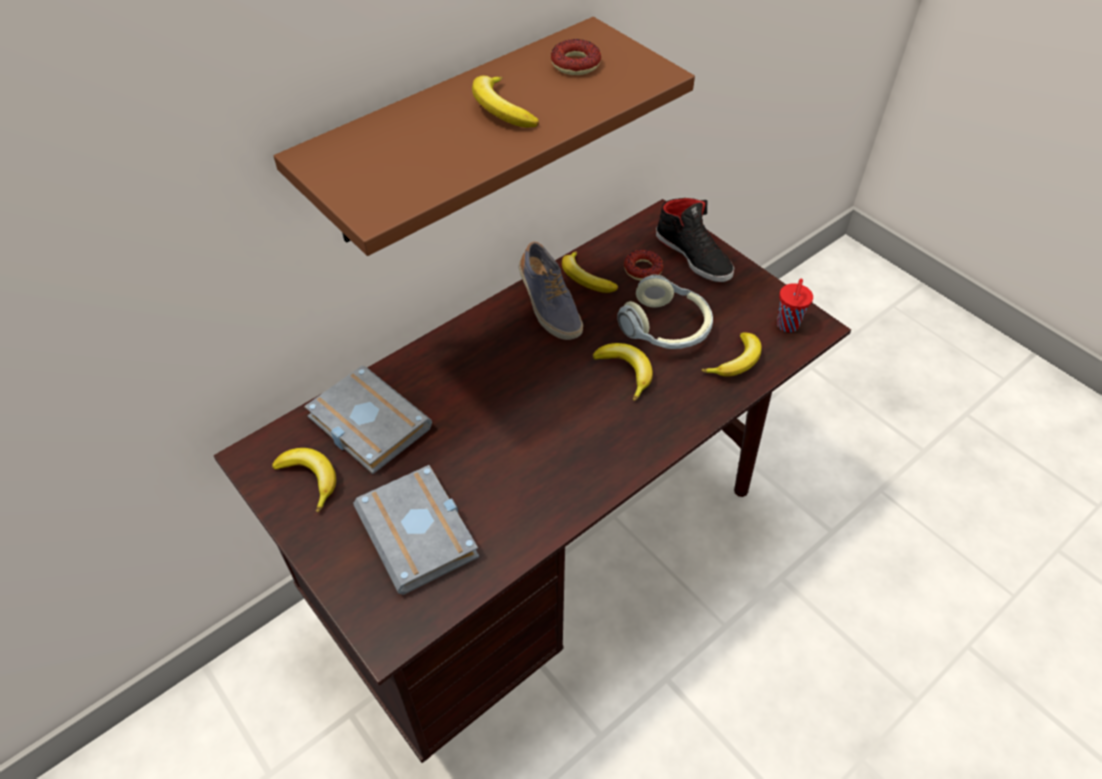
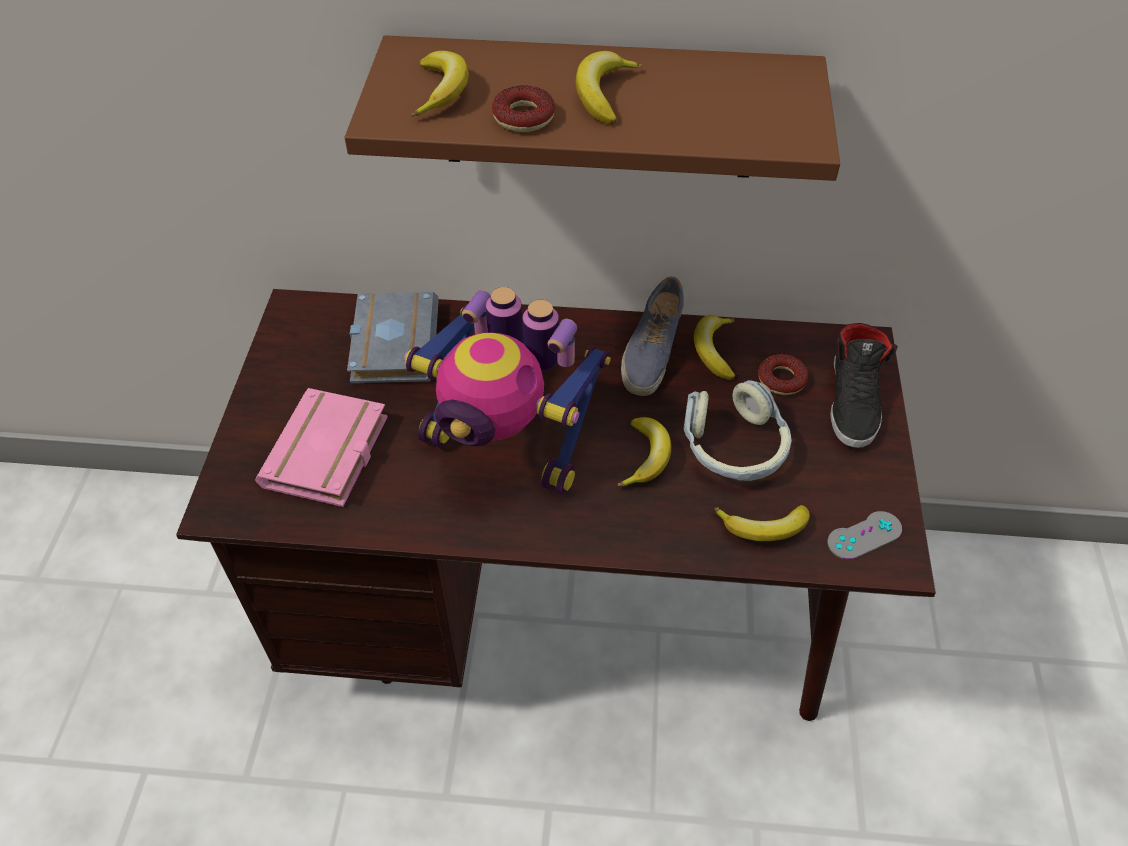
camera: 45 degrees right, 0 degrees up
(310, 478) = (309, 353): banana -> banana (441, 91)
(422, 534) = (328, 455): grey book -> pink book
(535, 430) = (507, 446): none -> toy robot
(575, 64) = (734, 90): donut -> donut (523, 117)
(787, 326) = (864, 535): red cup -> grey game controller

